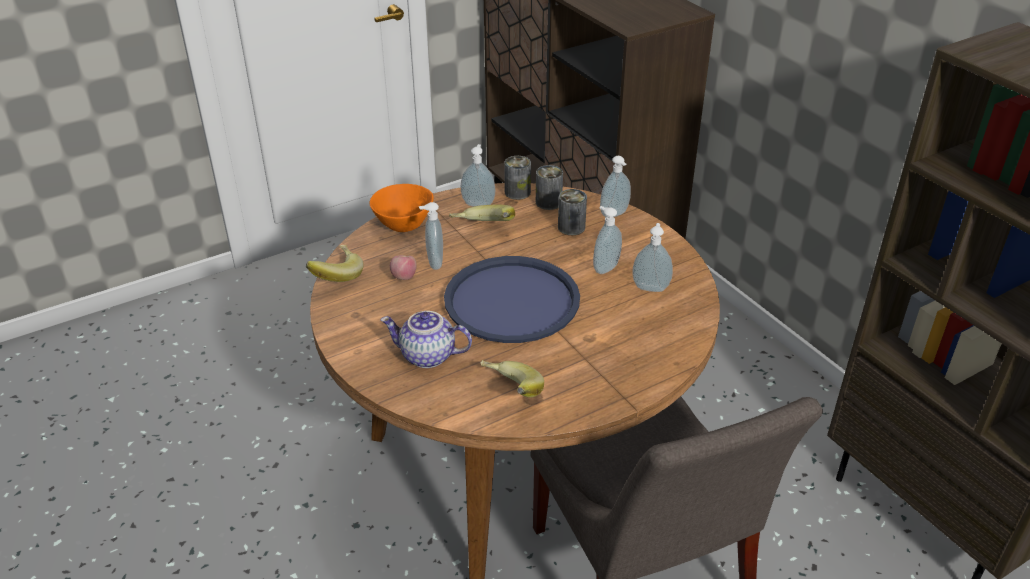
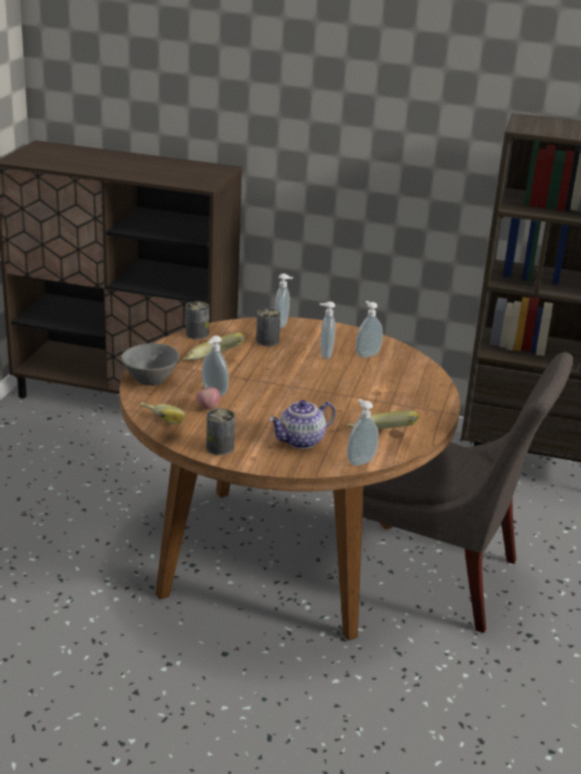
camera: 45 degrees left, 10 degrees down
(402, 223) = (149, 379): orange bowl -> grey bowl
(478, 204) = (182, 349): soap dispenser -> soap dispenser (360, 461)
(512, 301) = (300, 393): blue tray -> none
(548, 202) = (228, 332): can -> can (220, 447)

